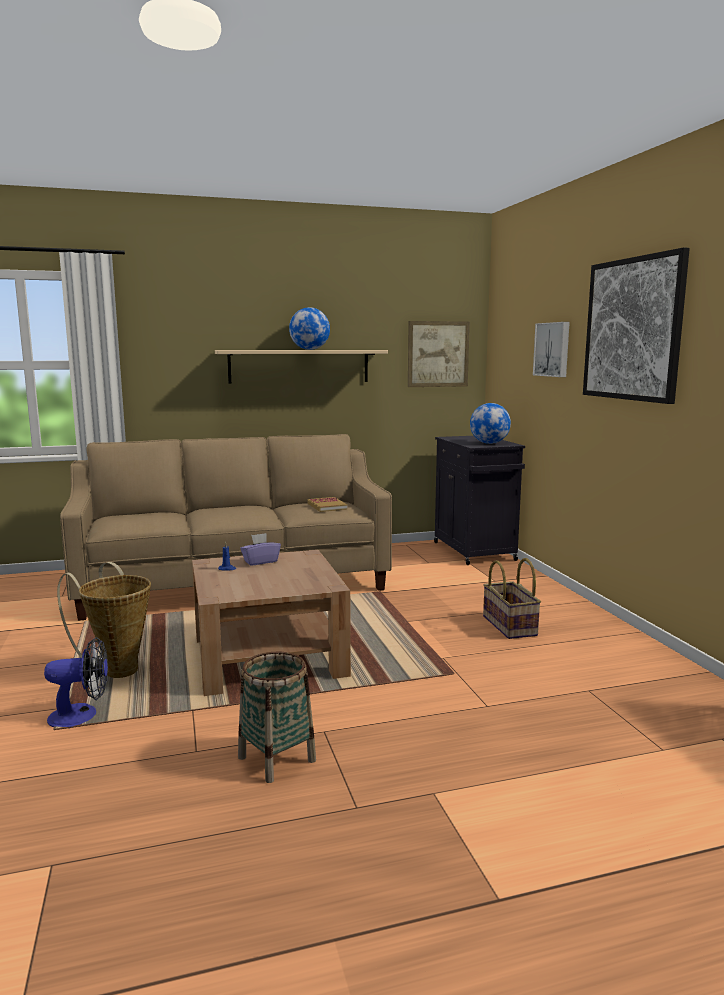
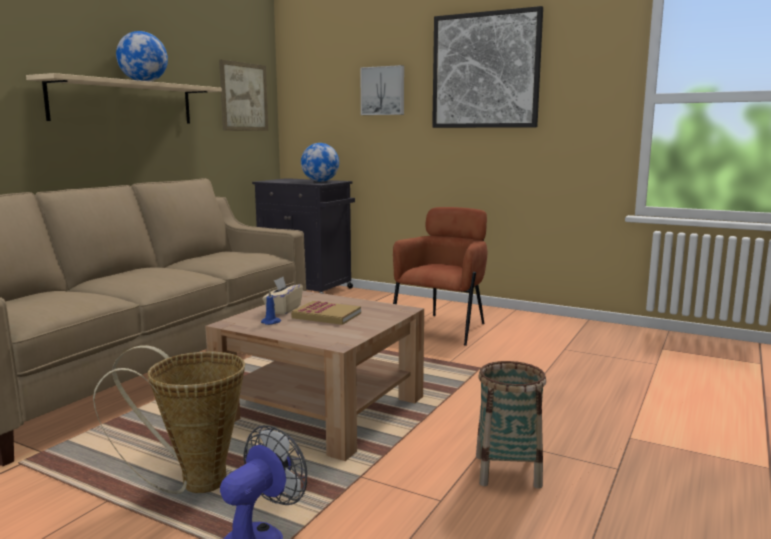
camera: 45 degrees left, 0 degrees up
(260, 561) = (283, 309): purple tissue box -> beige tissue box
(327, 506) = (235, 254): book -> book (326, 315)
(510, 626) = (443, 328): basket -> brown armchair

